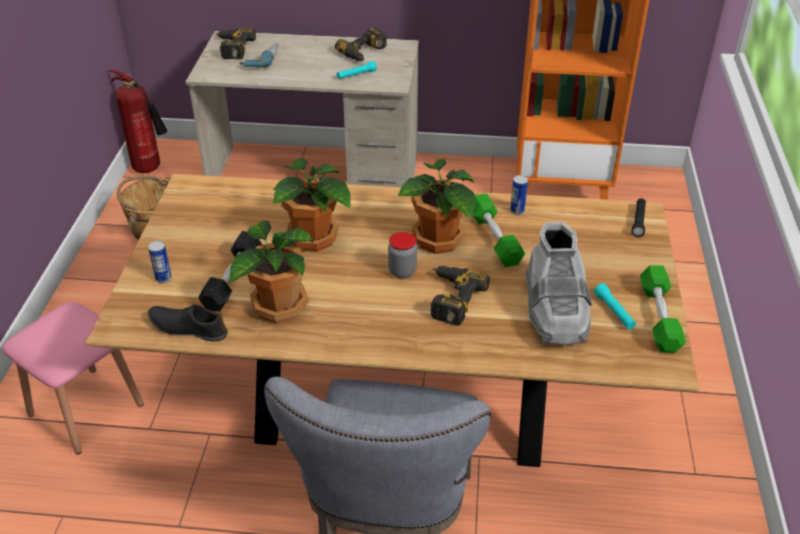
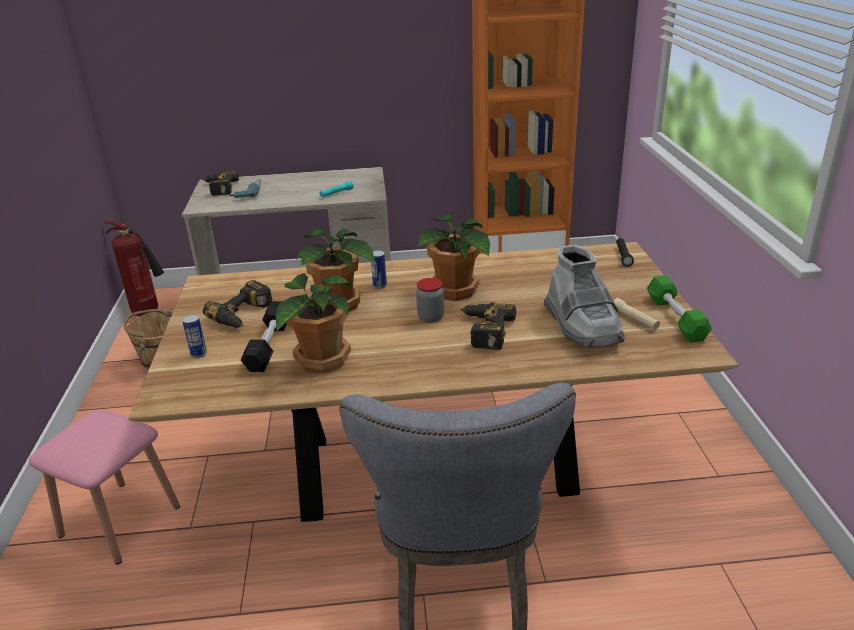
camera: 10 degrees left, 10 degrees down
(188, 327) = (235, 389): black shoe -> none
(365, 53) = (339, 179): power drill -> power drill (245, 315)
(494, 239) = (504, 283): green dumbbell -> none
(517, 210) = (516, 262): can -> can (380, 286)
(614, 312) = (634, 320): turquoise flashlight -> beige flashlight

